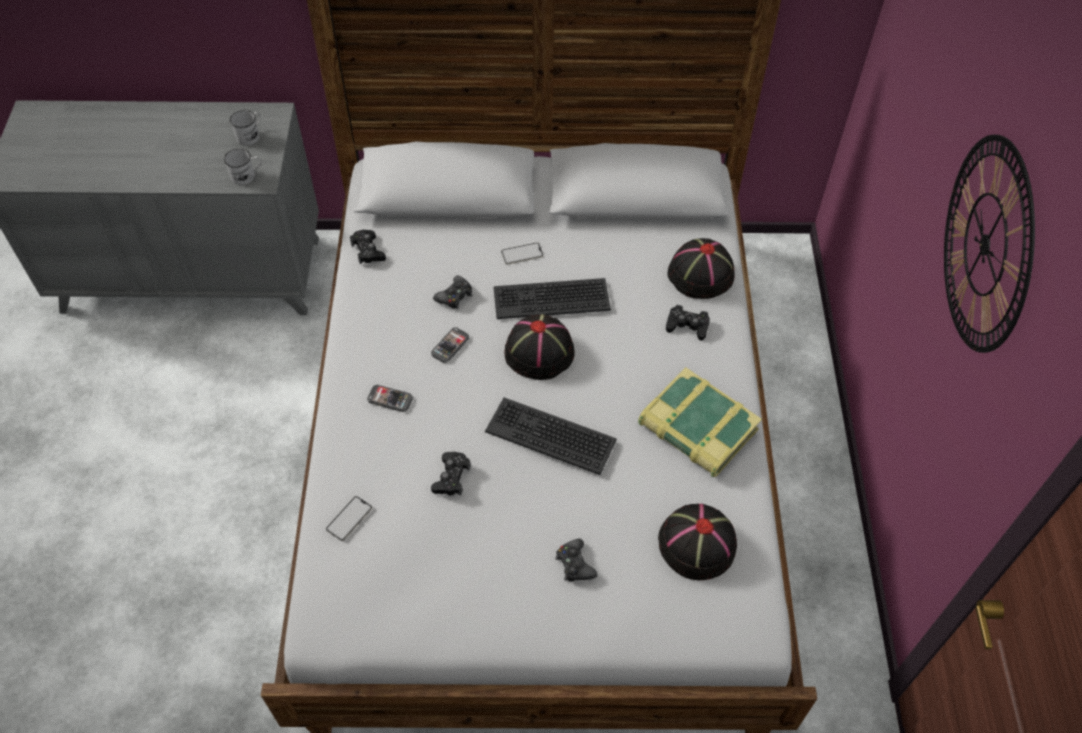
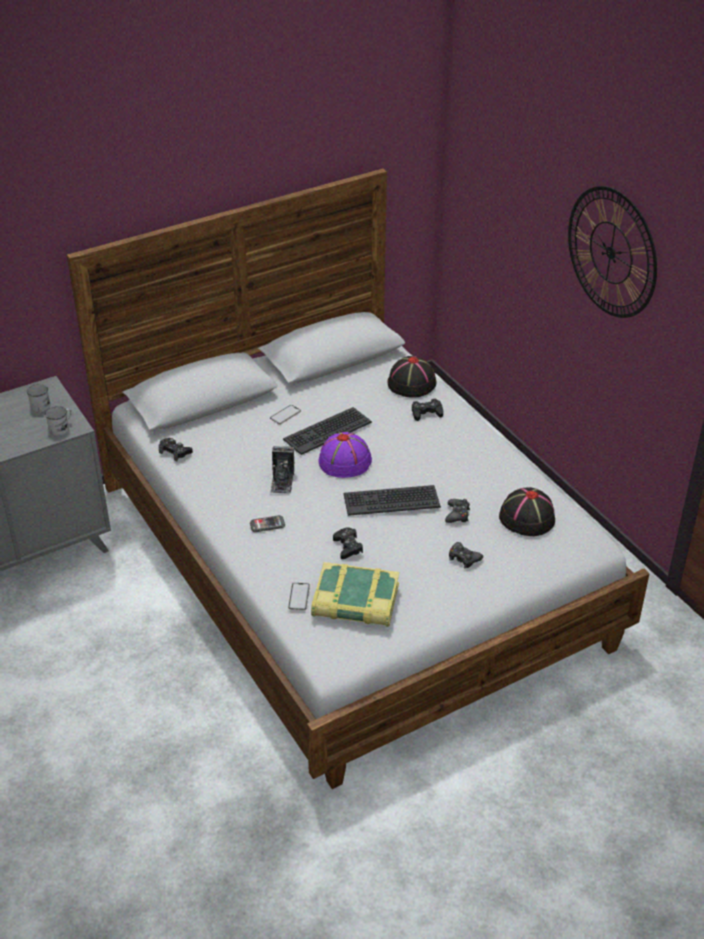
camera: 30 degrees left, 15 degrees down
(450, 346) = (282, 481): phone -> camera
(454, 296) = (260, 454): black game controller -> black game controller (457, 514)
(540, 352) = (345, 461): black hat -> purple hat
(697, 428) = (477, 462): book -> book (355, 602)

